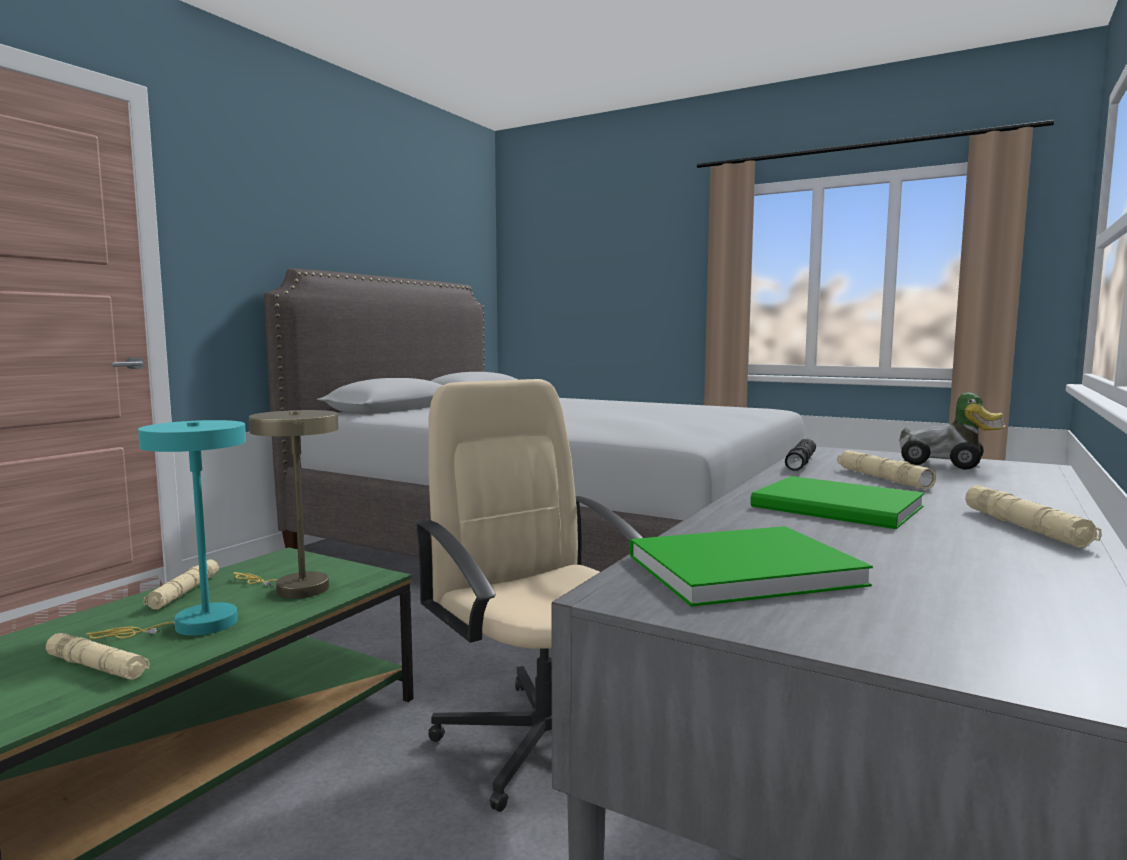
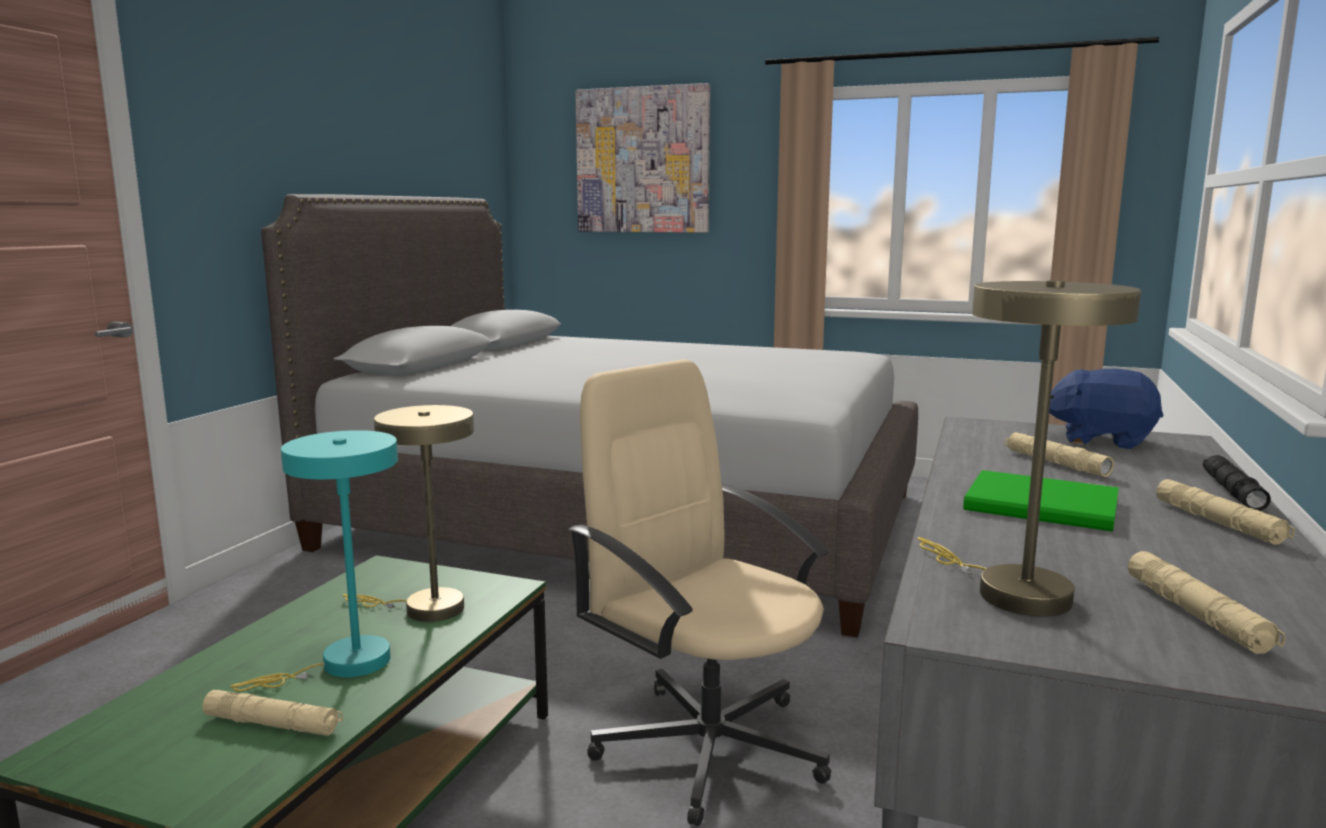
camera: 10 degrees left, 5 degrees up
(184, 592) = (297, 624): beige flashlight -> beige flashlight (1196, 615)
(599, 253) = (643, 160): none -> picture
(734, 569) = (1010, 591): green book -> beige table lamp
(800, 463) = (963, 444): black flashlight -> black flashlight (1233, 492)
(946, 464) = (1101, 440): toy car -> blue plush toy

